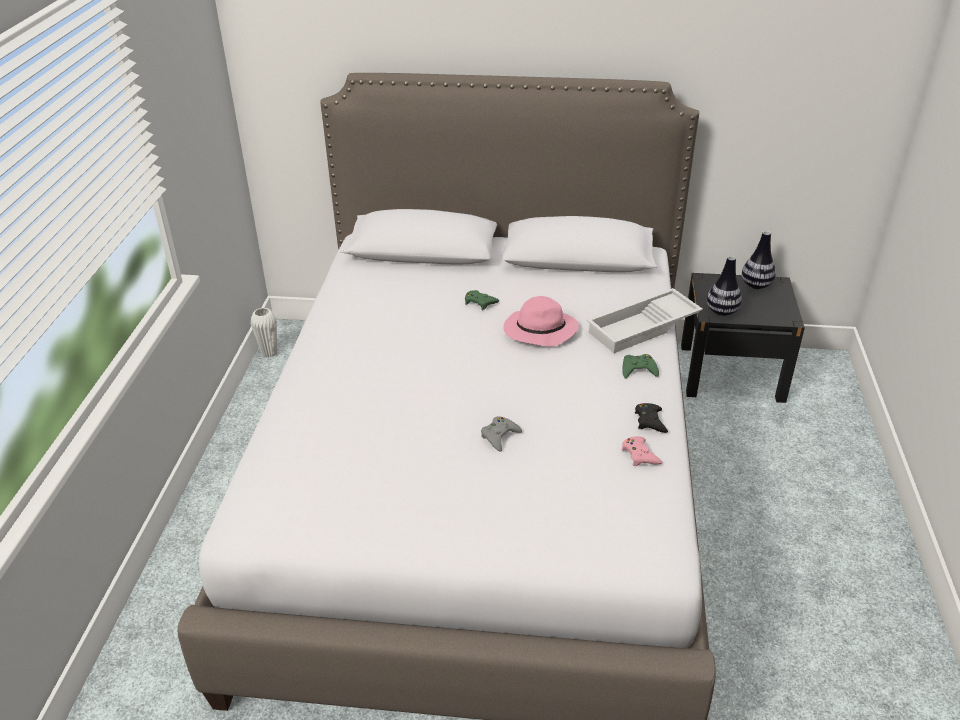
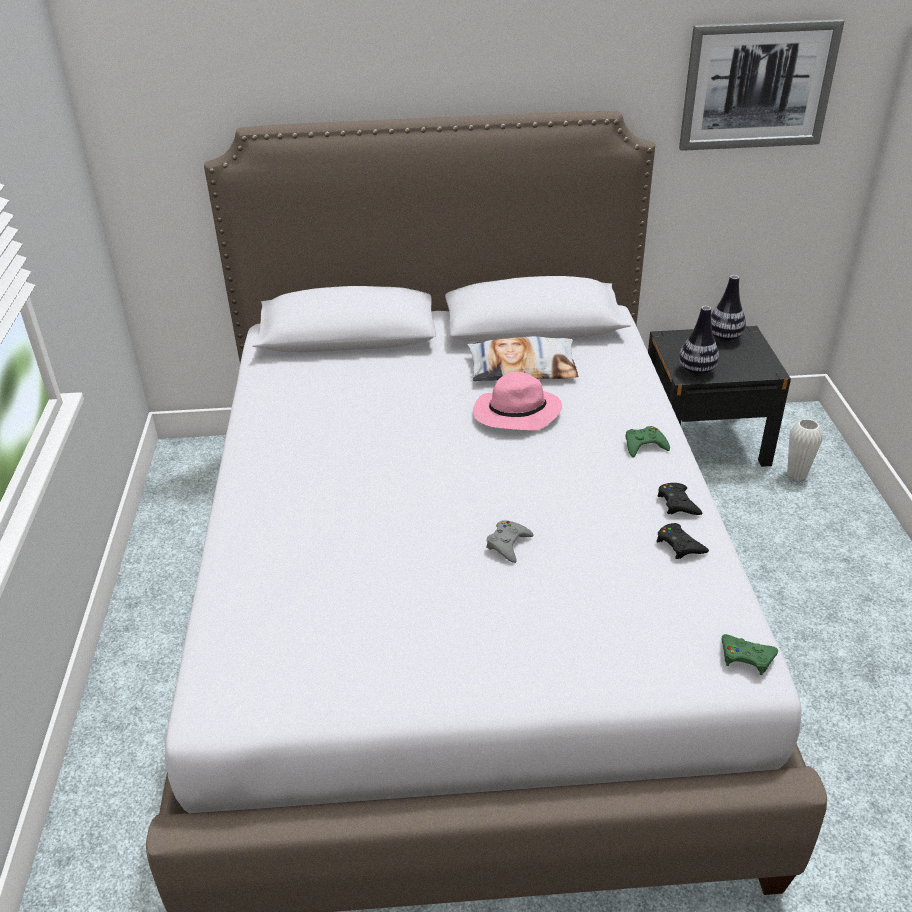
camera: 10 degrees left, 0 degrees up
(269, 353) = (162, 481): white vase -> white vase (796, 474)
(480, 302) = (435, 388): green game controller -> green game controller (746, 657)
(557, 293) = (522, 367): none -> pillow
(640, 455) = (679, 545): pink game controller -> black game controller
(643, 327) = (634, 396): white tray -> none
(796, 68) = (757, 85): none -> picture

